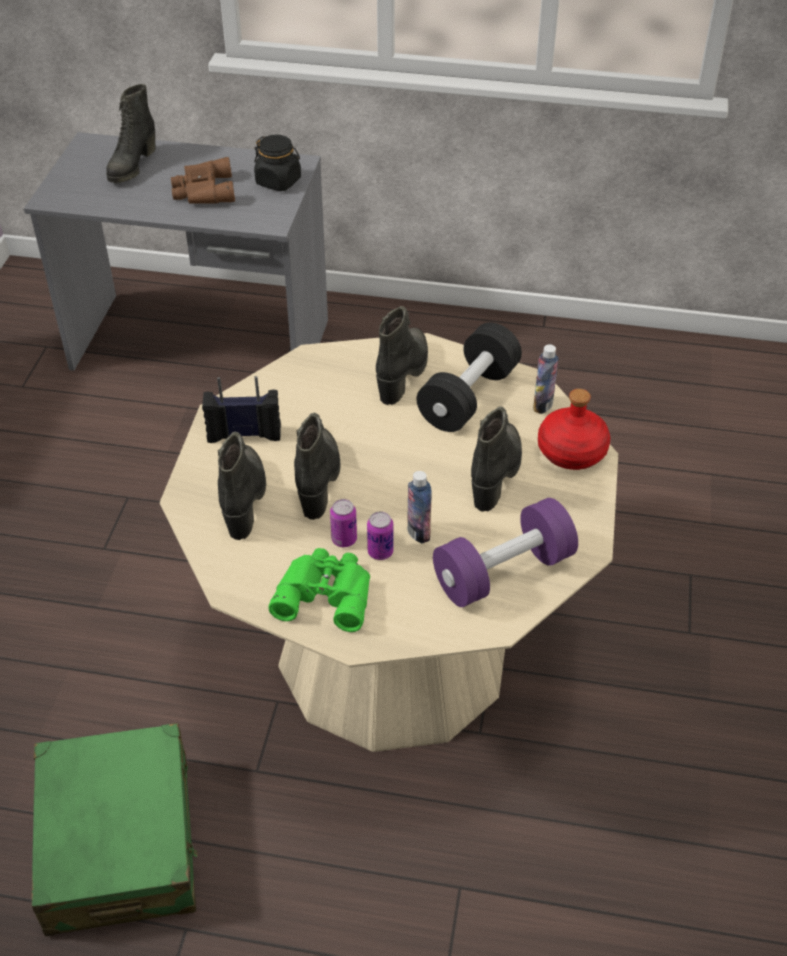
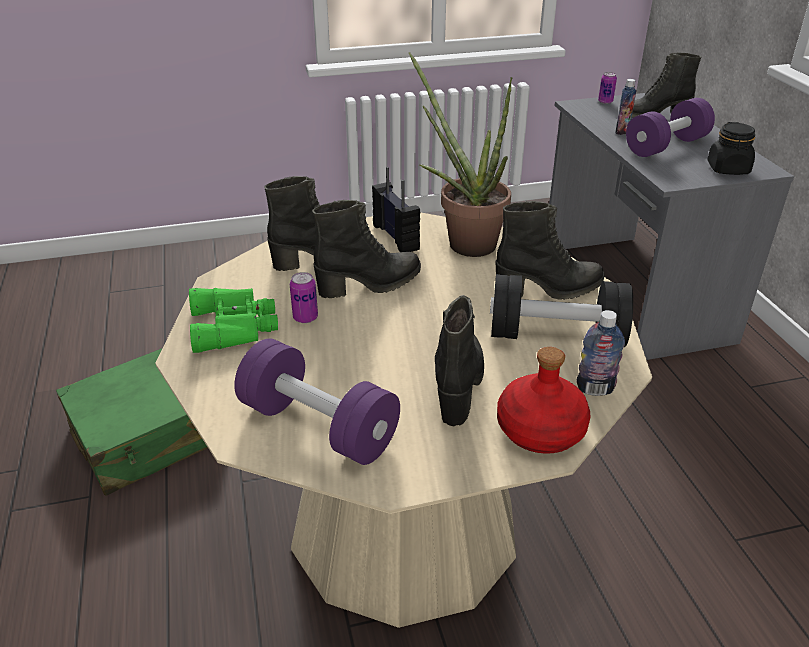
camera: 65 degrees right, 10 degrees down
(202, 191) = (666, 146): brown binoculars -> purple dumbbell
(288, 392) = (463, 241): none -> potted plant
(380, 552) = (301, 341): can -> can (605, 102)
(418, 532) = (340, 356): bottle -> bottle (622, 131)
(496, 474) = (459, 383): black boot -> black boot turned 75 degrees counterclockwise

